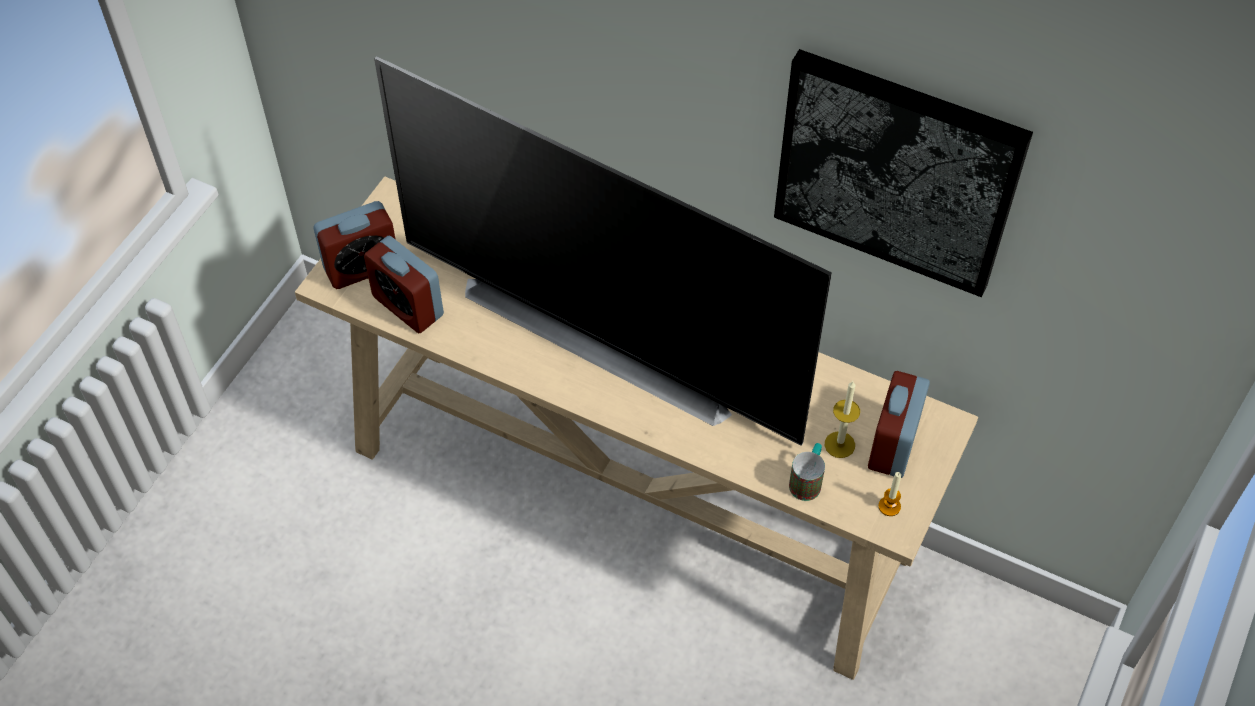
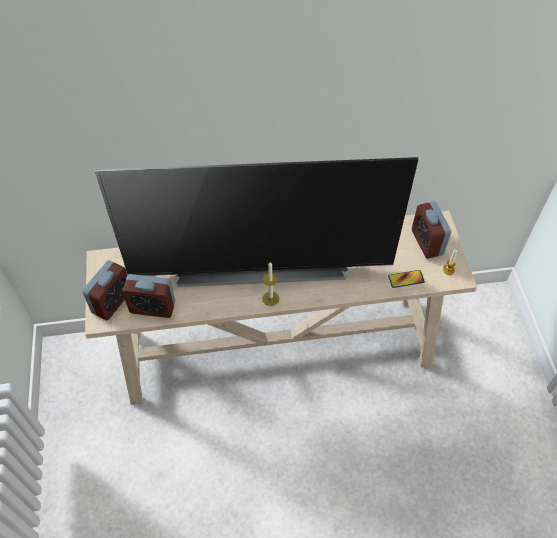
camera: 35 degrees left, 0 degrees up
(807, 480) = (406, 279): mug -> phone
(839, 444) = (405, 255): candle -> candle (270, 298)
(897, 171) = (402, 98): picture -> none

